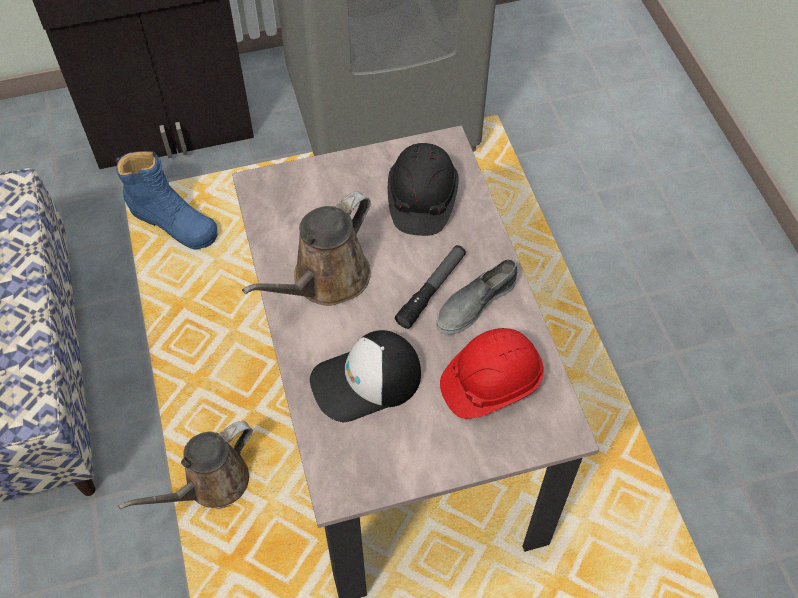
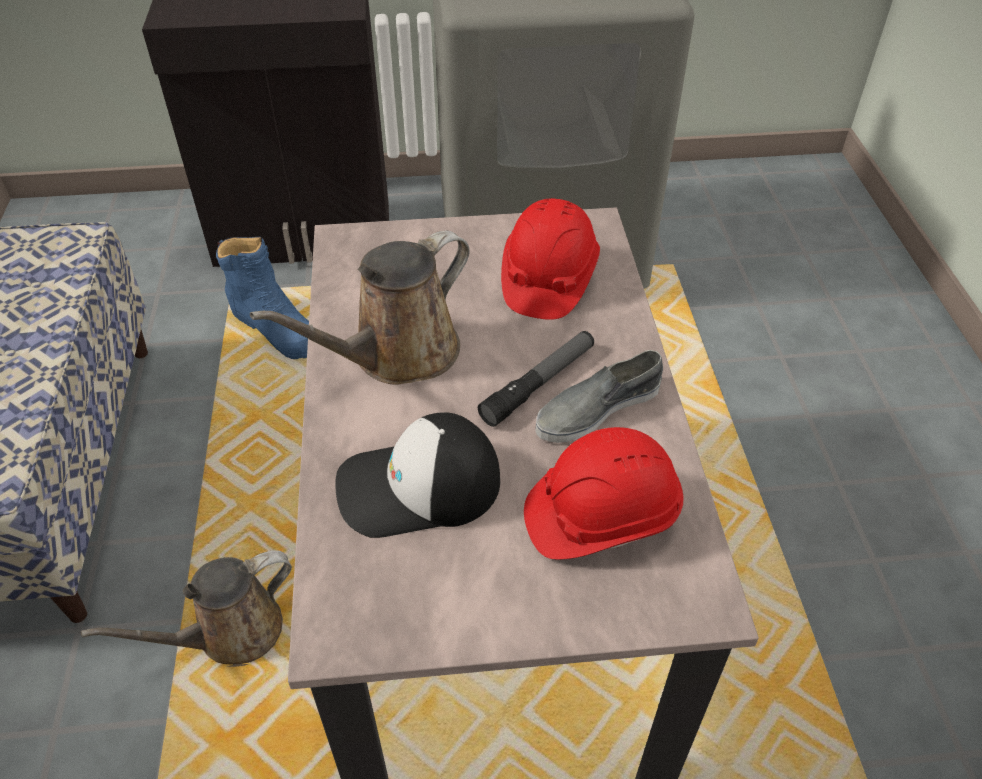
camera: 10 degrees right, 10 degrees down
(421, 200) = (547, 279): black hard hat -> red hard hat

